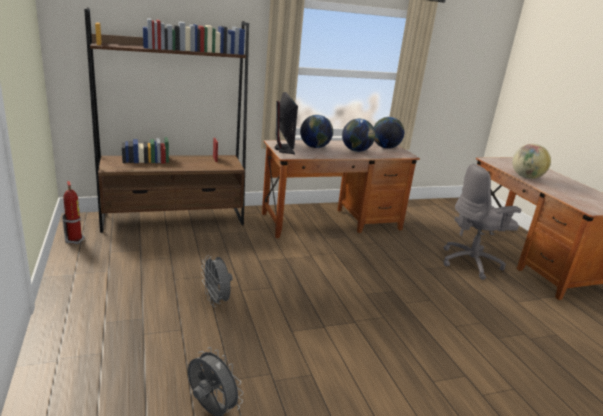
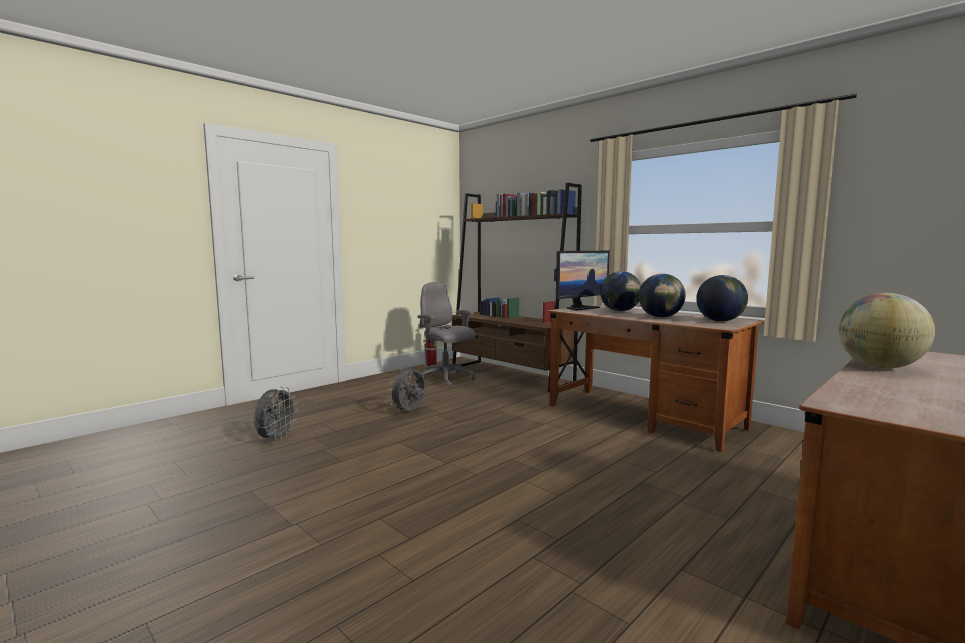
camera: 65 degrees right, 15 degrees down
(471, 263) = (739, 514): grey office chair -> grey office chair (446, 379)

